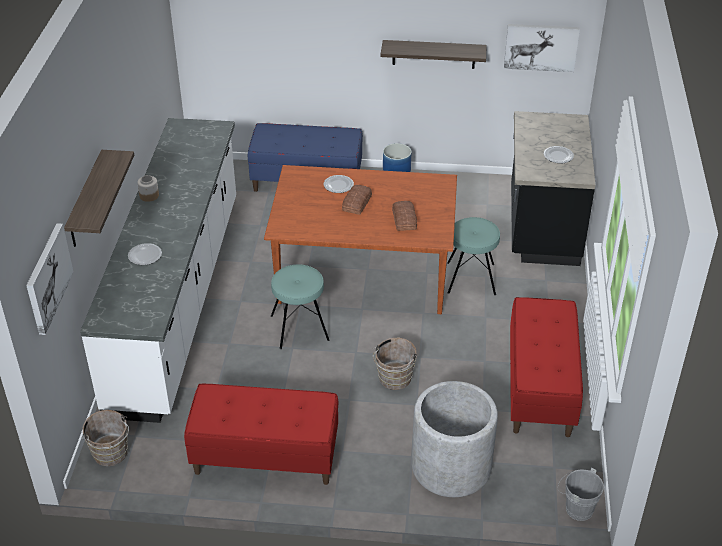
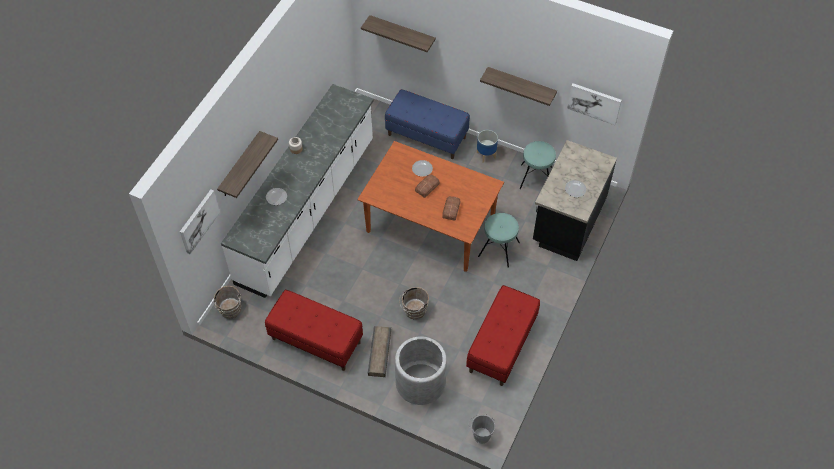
camera: 20 degrees right, 15 degrees up
(251, 26) = (402, 33): none -> shelf
(299, 328) = (373, 255): turquoise stool -> turquoise stool (535, 177)
(369, 446) = (379, 353): none -> crate

